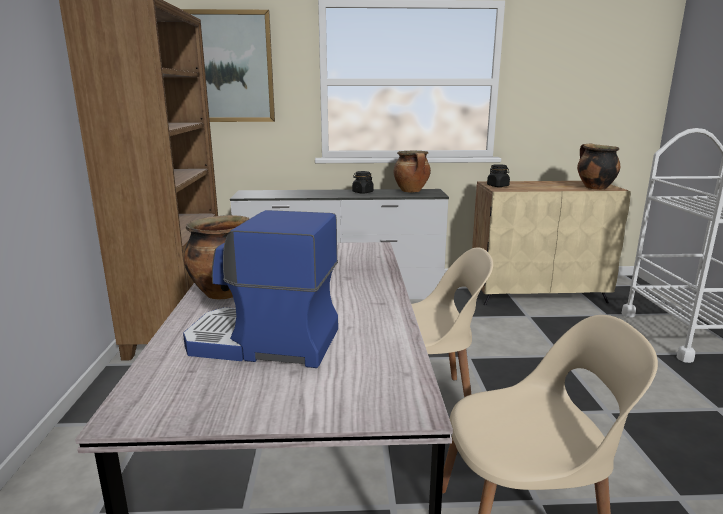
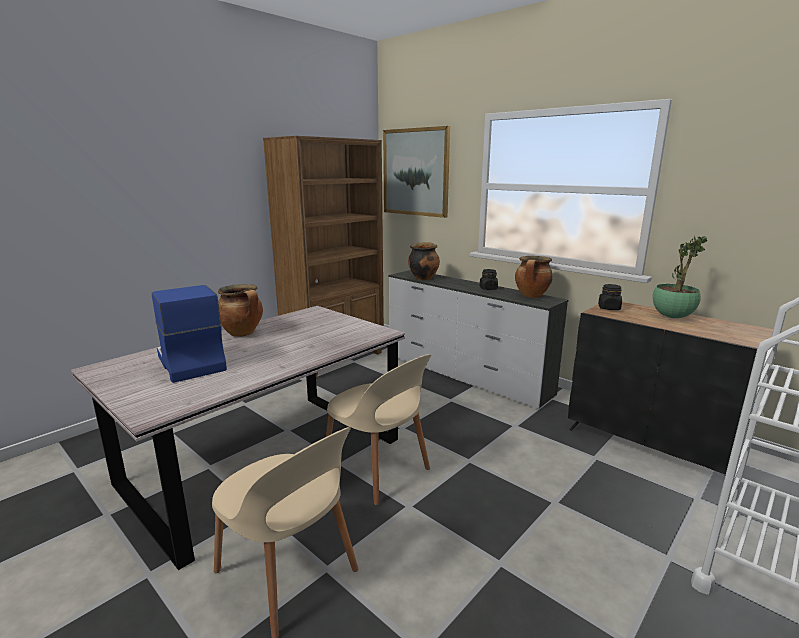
camera: 45 degrees right, 0 degrees up
(538, 294) = (652, 444): beige cabinet -> black cabinet
(542, 184) = (672, 317): none -> potted plant
(594, 188) = (726, 336): cooking pot -> cooking pot (423, 278)

